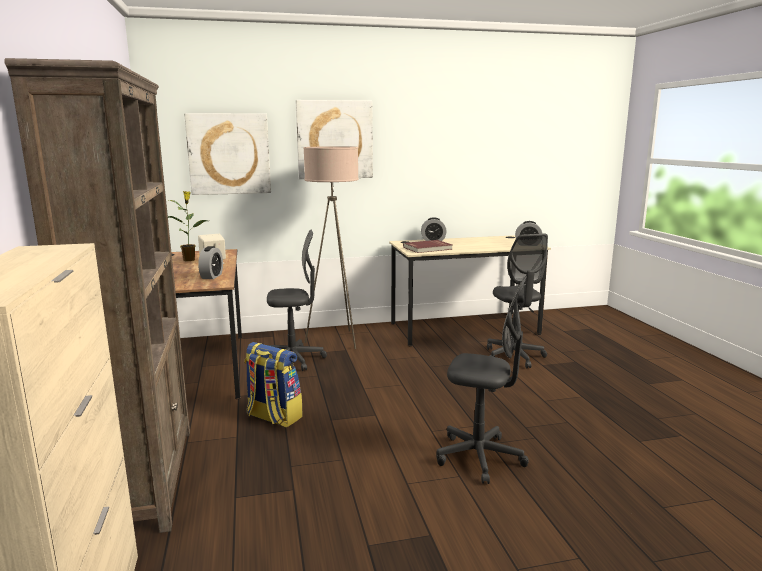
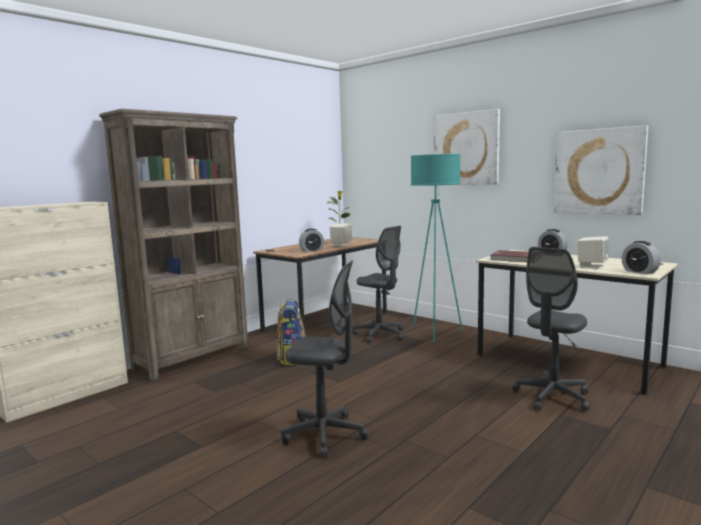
camera: 55 degrees right, 5 degrees down
(229, 154) = (390, 164): picture -> picture (598, 171)
(336, 340) = (436, 333): beige floor lamp -> turquoise floor lamp
(480, 457) = (324, 435): grey office chair -> grey office chair turned 60 degrees counterclockwise
(492, 245) = (591, 266): none -> beige speaker

